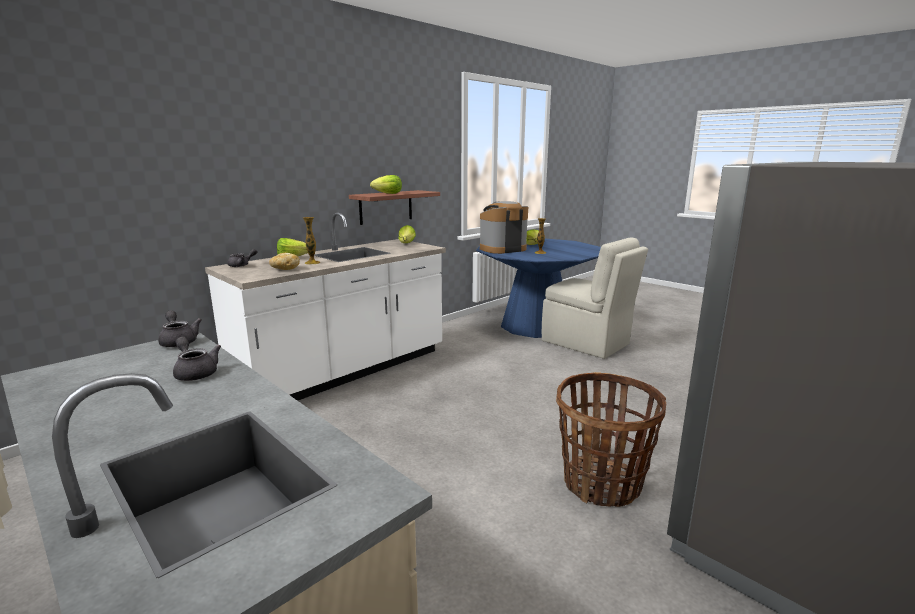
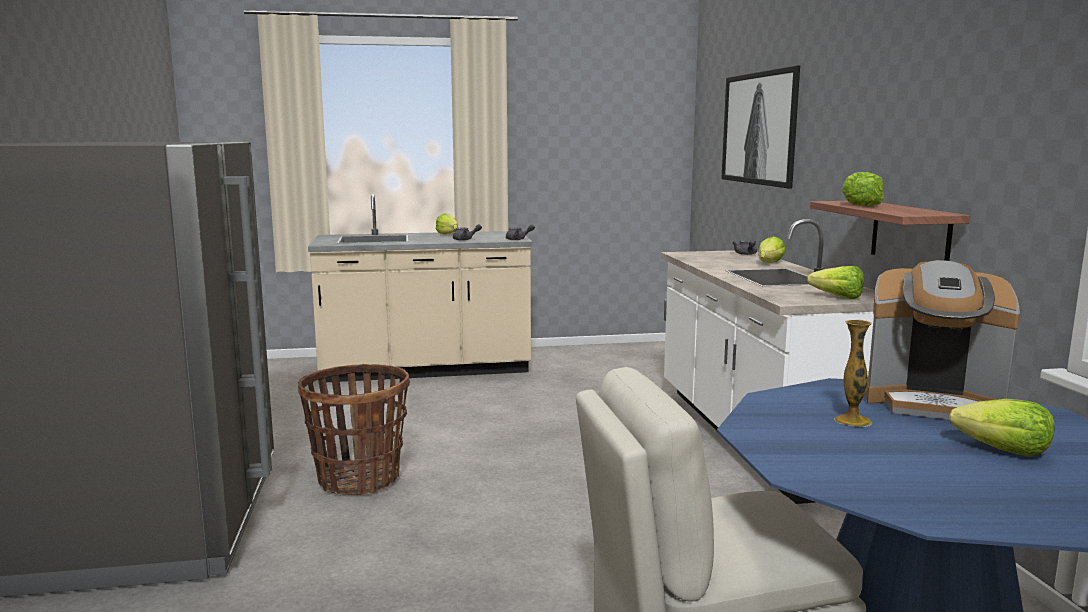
camera: 125 degrees right, 5 degrees down
(112, 409) = (449, 235): none -> lettuce
(167, 147) = (758, 128): none -> picture
(285, 269) = (707, 259): bread -> none
(312, 263) = (729, 265): vase -> none
(502, 249) = (933, 402): coffee machine -> coffee machine turned 105 degrees clockwise

